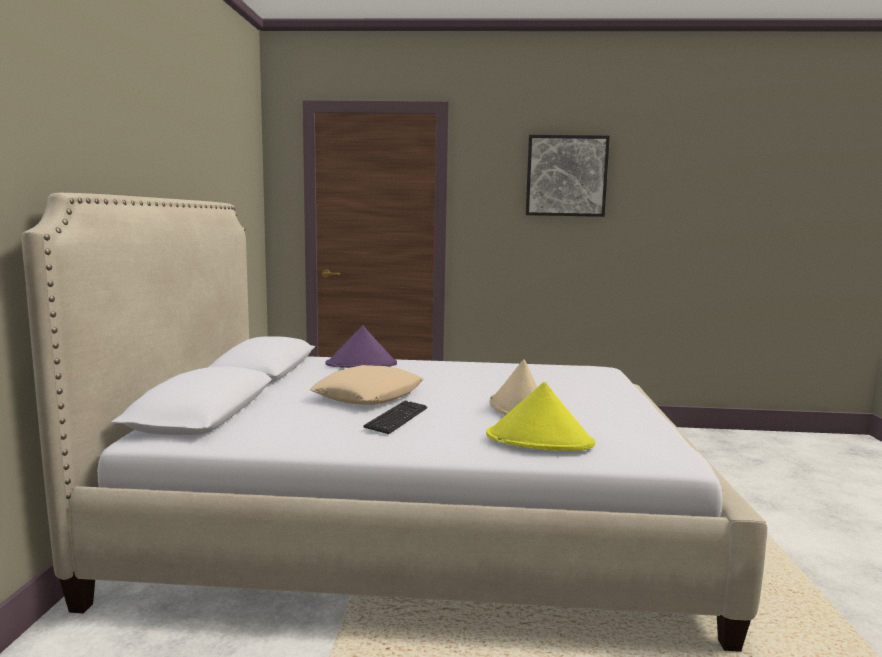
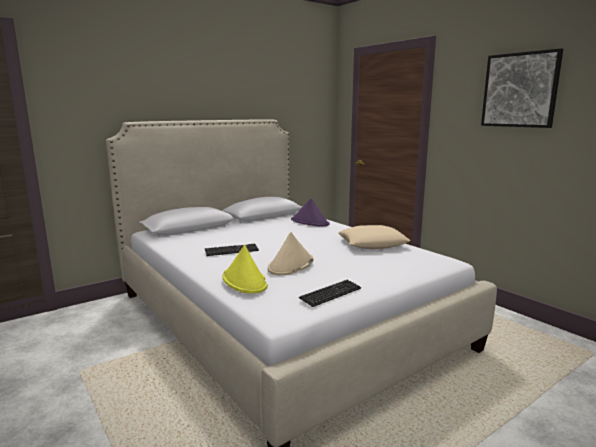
camera: 50 degrees right, 5 degrees up
(368, 395) = (260, 237): beige pillow -> beige pillow (373, 243)
(637, 422) = (330, 294): none -> keyboard

